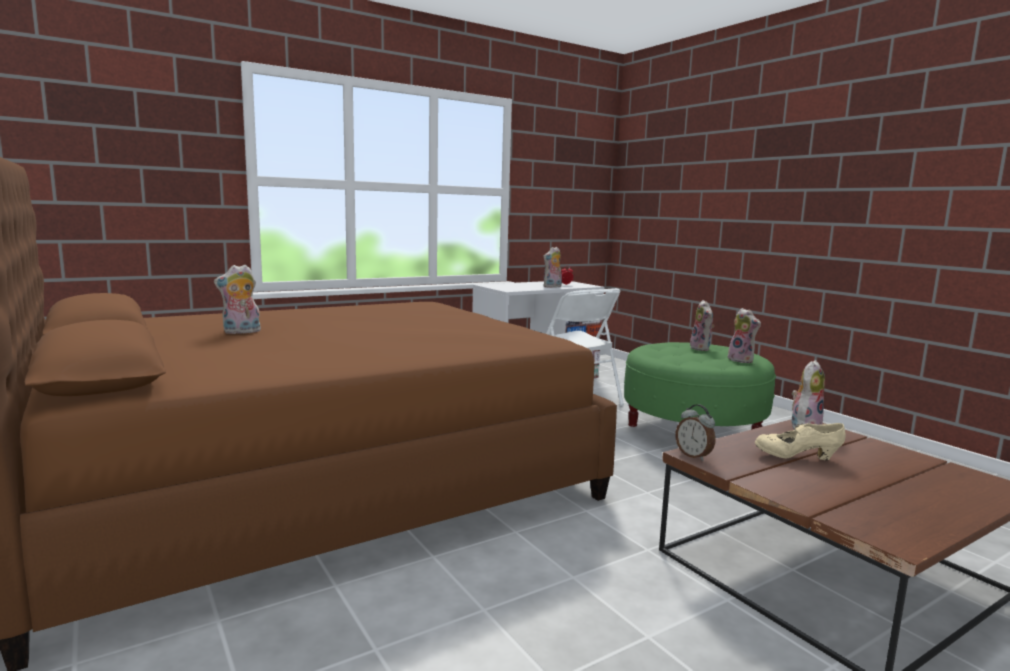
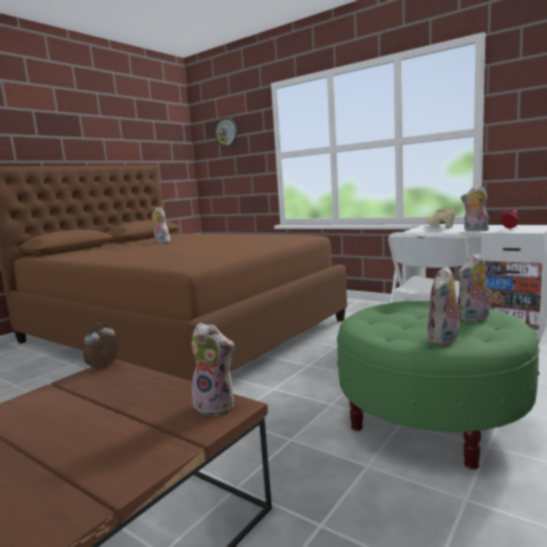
camera: 70 degrees right, 0 degrees up
(122, 117) = (226, 132): none -> wall clock
(796, 458) = (107, 405): beige shoe -> beige shoe (440, 226)

